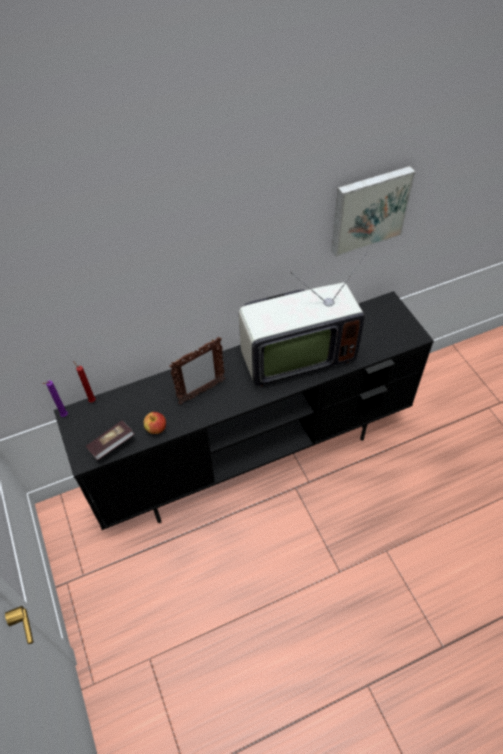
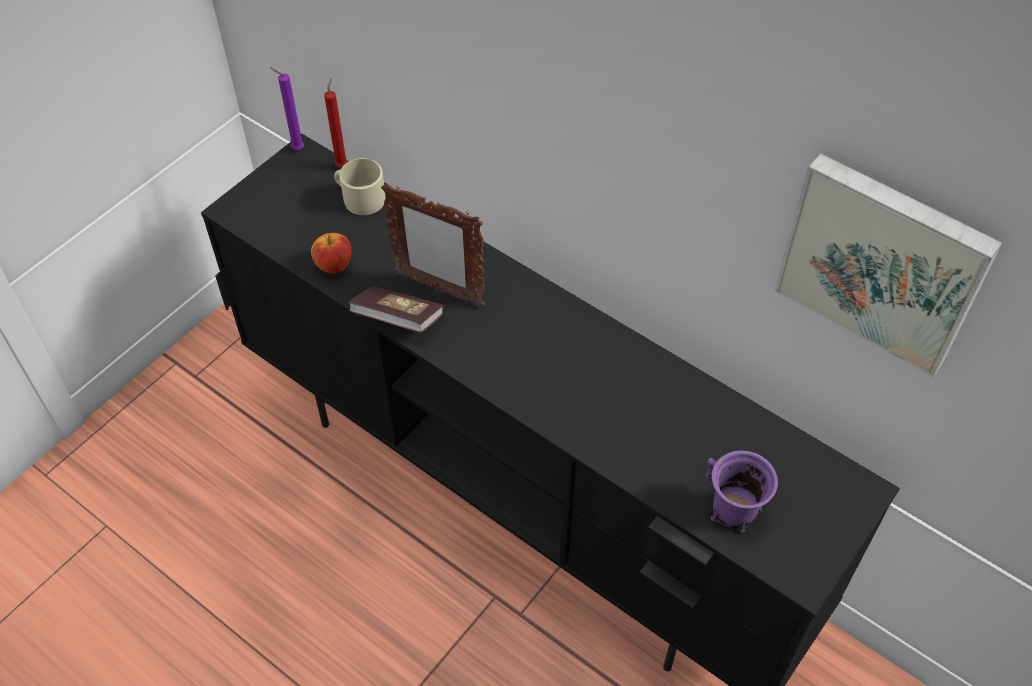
camera: 60 degrees right, 0 degrees up
(112, 445) = (276, 227): book -> book (398, 320)
(120, 401) = (359, 198): none -> beige mug
(294, 355) = (605, 385): television -> none
(378, 342) = (733, 511): none -> purple mug

